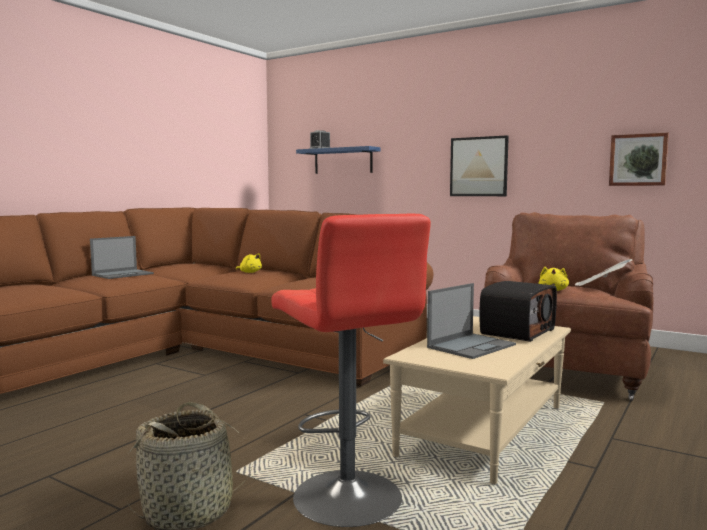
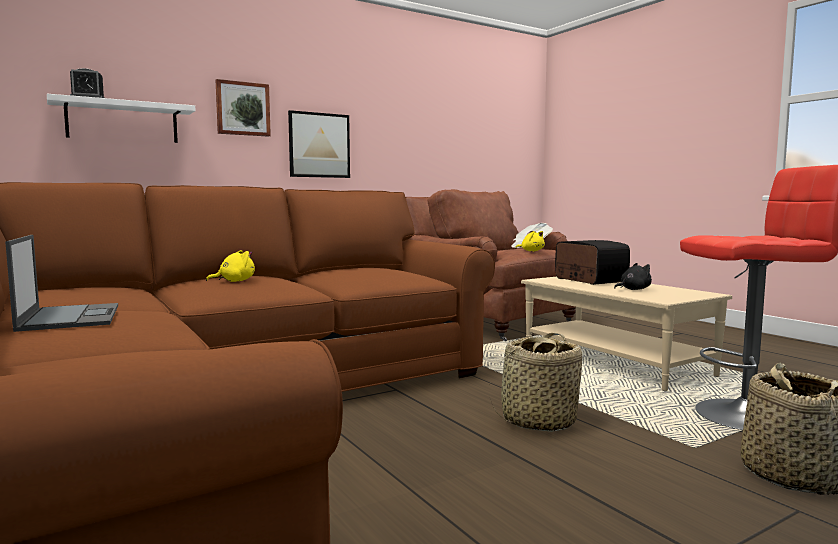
camera: 65 degrees left, 0 degrees up
(261, 416) = (538, 421): none -> basket
(343, 161) = (123, 122): blue shelf -> white shelf
(471, 346) = (633, 289): laptop -> black plush toy
(638, 160) = (447, 149): picture -> picture (243, 109)

